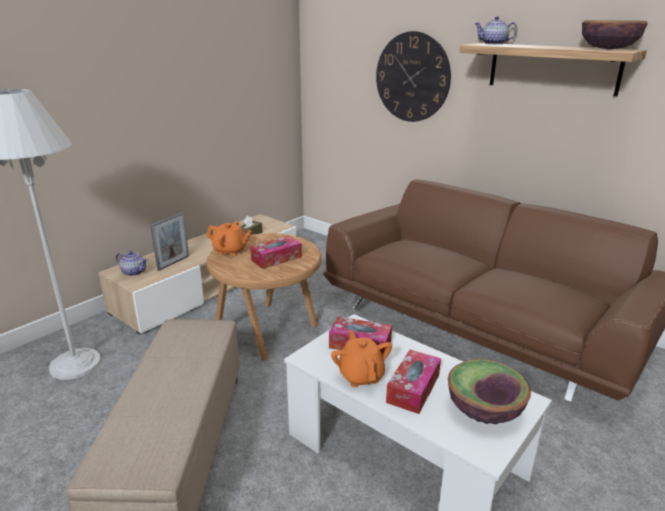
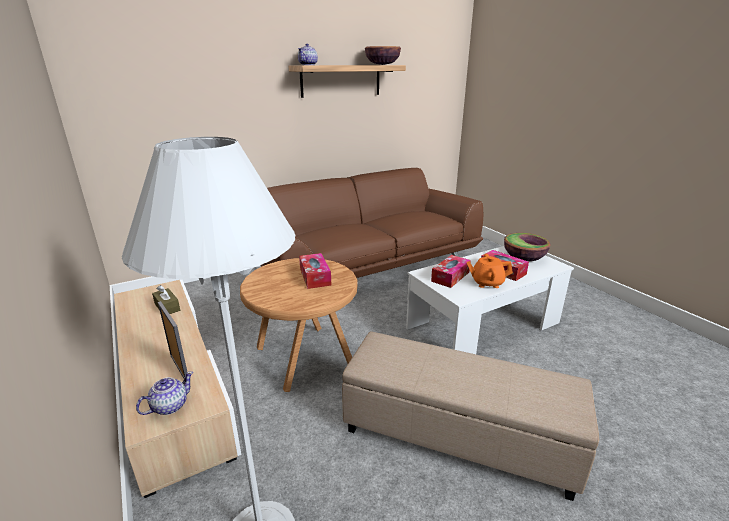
camera: 70 degrees left, 0 degrees up
(230, 251) = (274, 296): orange teapot -> none
(412, 77) = (229, 100): wall clock -> none

